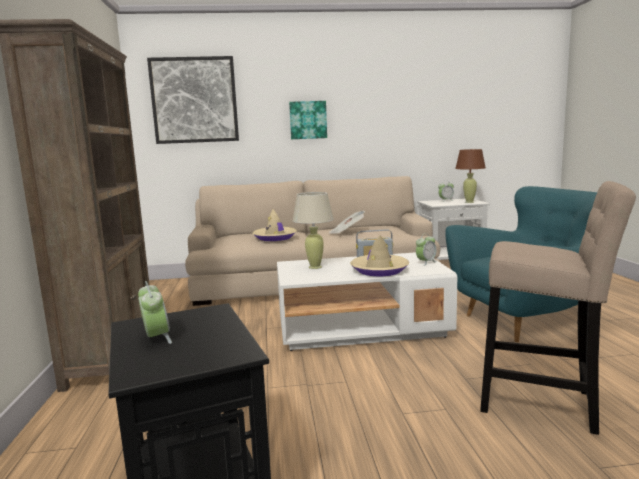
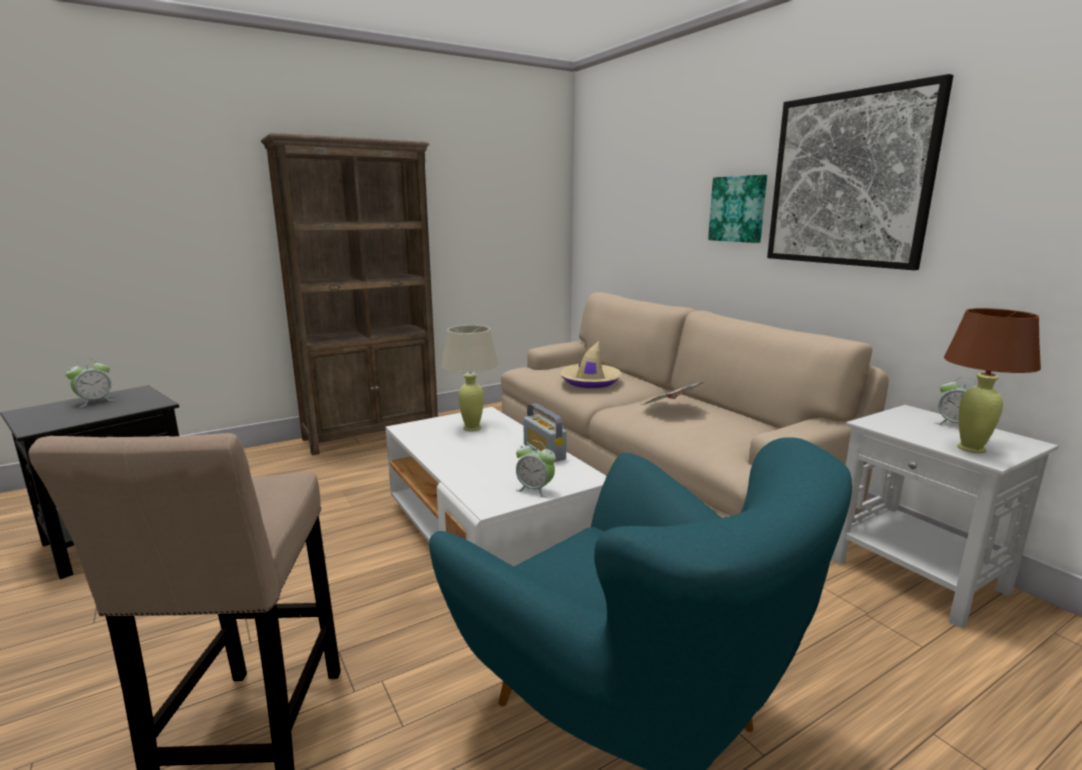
camera: 65 degrees right, 5 degrees up
(194, 100) = (621, 176): picture -> picture (848, 180)
(379, 270) = (470, 464): beige hat -> none

